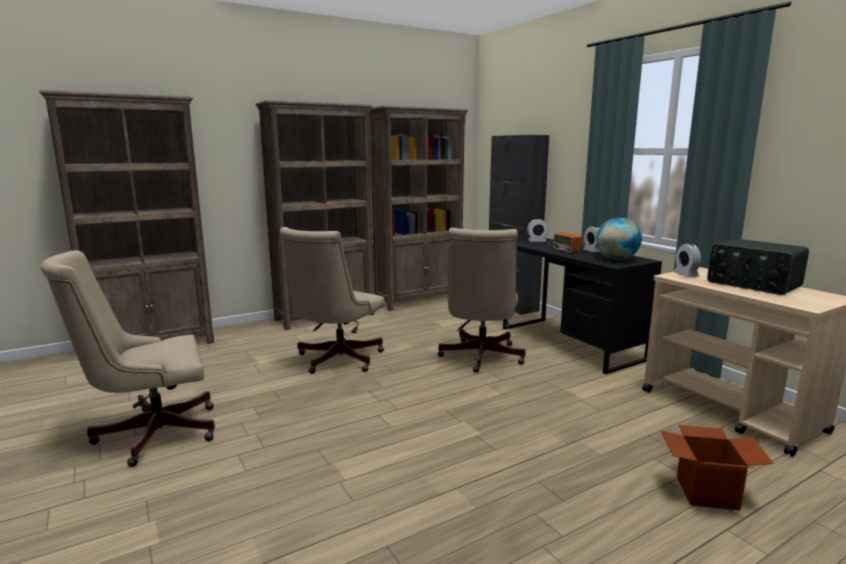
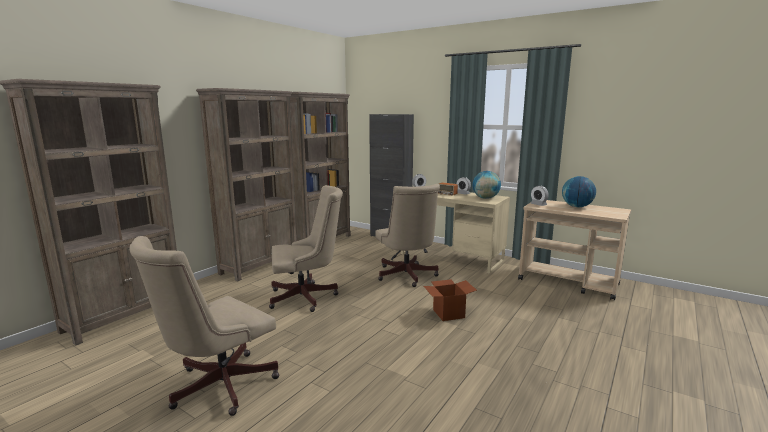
camera: 25 degrees left, 0 degrees up
(335, 360) = (307, 297): beige office chair -> beige office chair turned 105 degrees counterclockwise
(570, 343) = (451, 257): black desk -> beige desk
(707, 493) = (597, 329): cardboard box -> cardboard box (448, 313)
(752, 284) = (577, 207): radio -> globe

